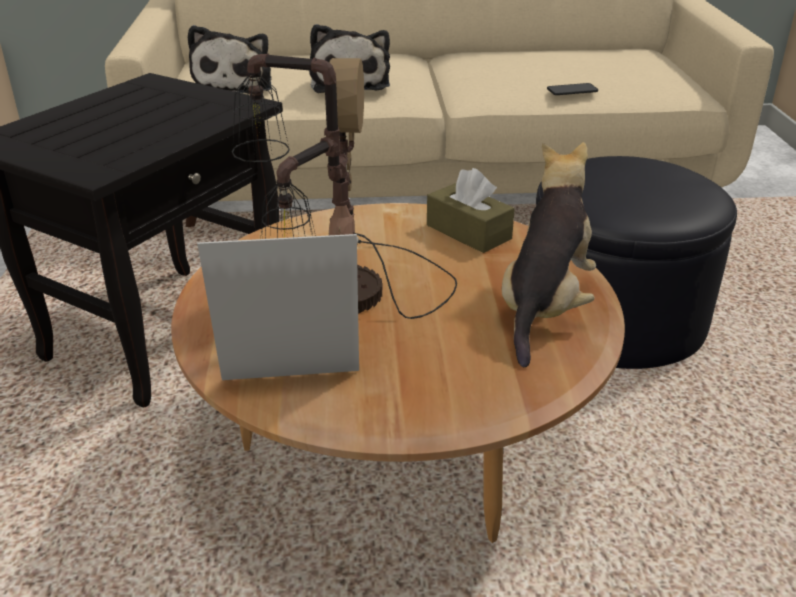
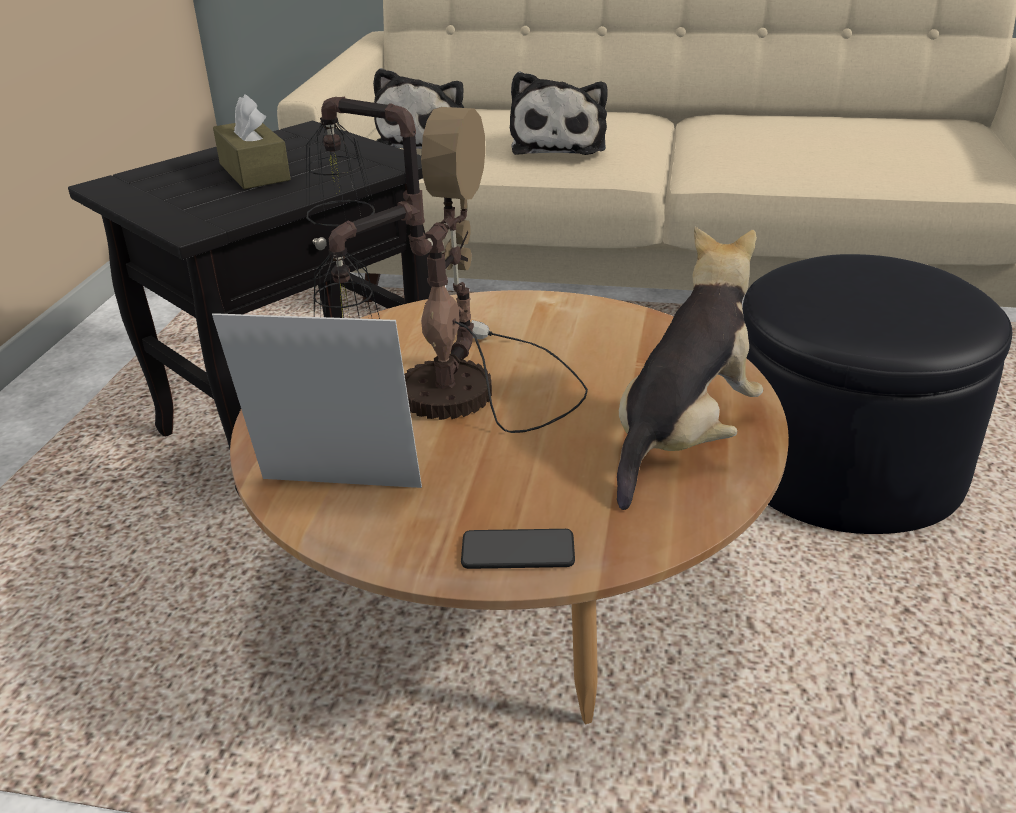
camera: 15 degrees right, 0 degrees up
(468, 232) = (629, 334): brown tissue box -> brown tissue box (254, 172)
(572, 90) = (835, 168): phone -> phone (518, 551)

